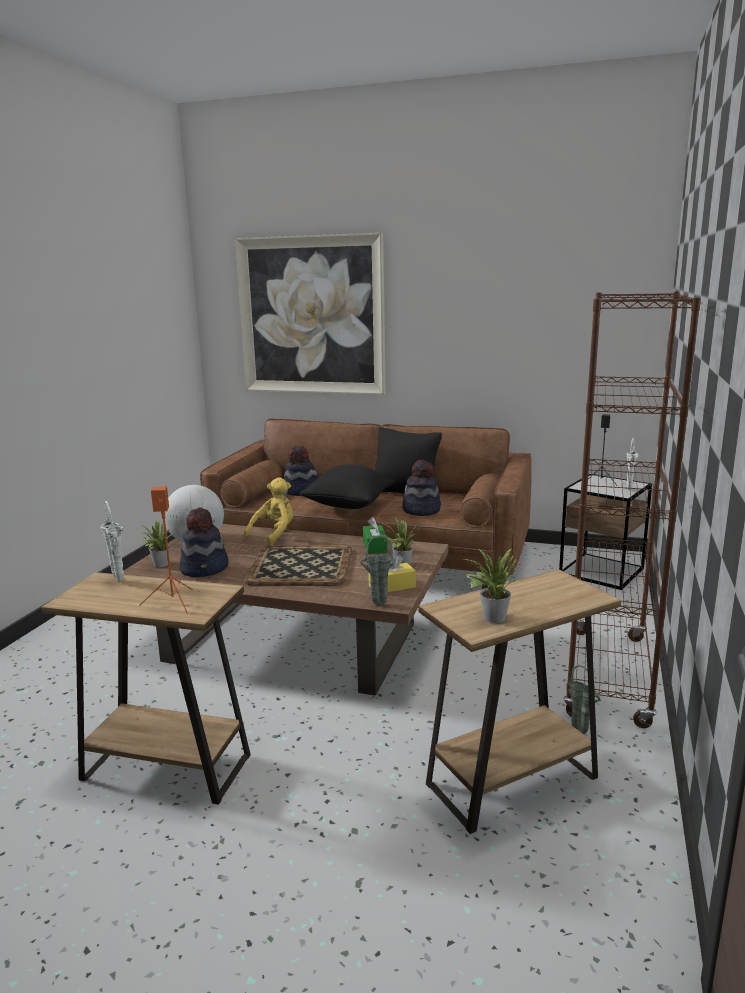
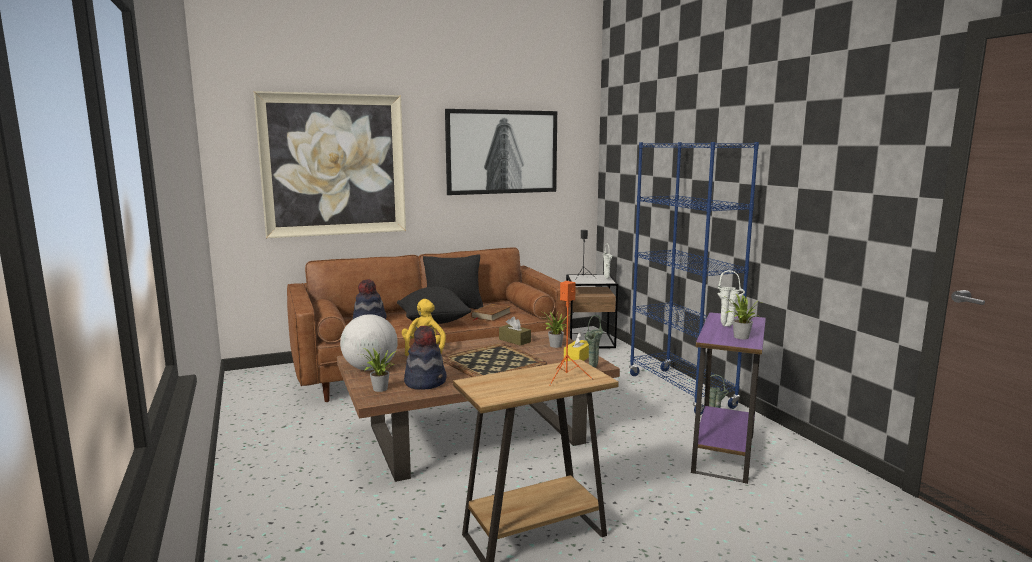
camera: 40 degrees left, 5 degrees down
(119, 581) = (491, 379): white vase -> white vase (728, 326)
(375, 546) = (514, 340): green tissue box -> brown tissue box
(421, 510) = (491, 315): hat -> brown book
(512, 300) = (502, 152): none -> picture
(512, 781) = (723, 453): brown side table -> purple side table
(607, 676) = (680, 391): brown bookcase -> blue bookcase

